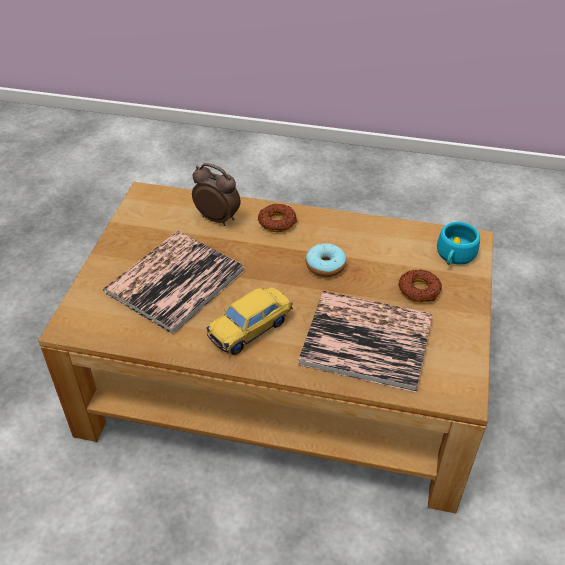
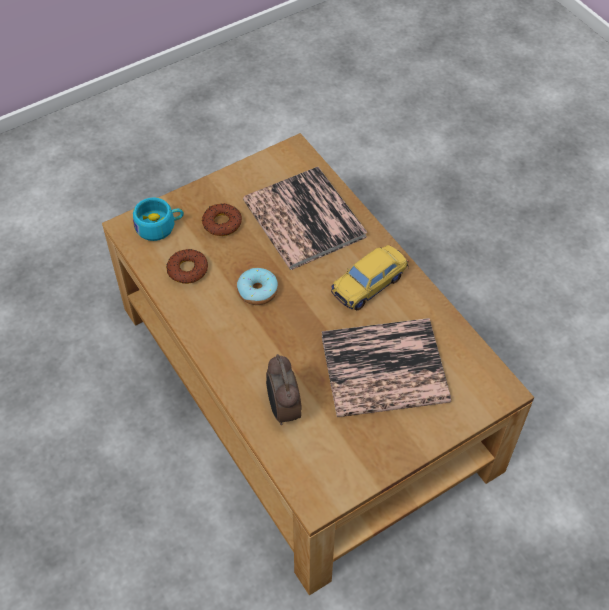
camera: 135 degrees left, 10 degrees up
(250, 329) = (369, 284): toy car -> toy car turned 135 degrees clockwise
(277, 222) = (240, 362): donut -> donut (187, 270)

